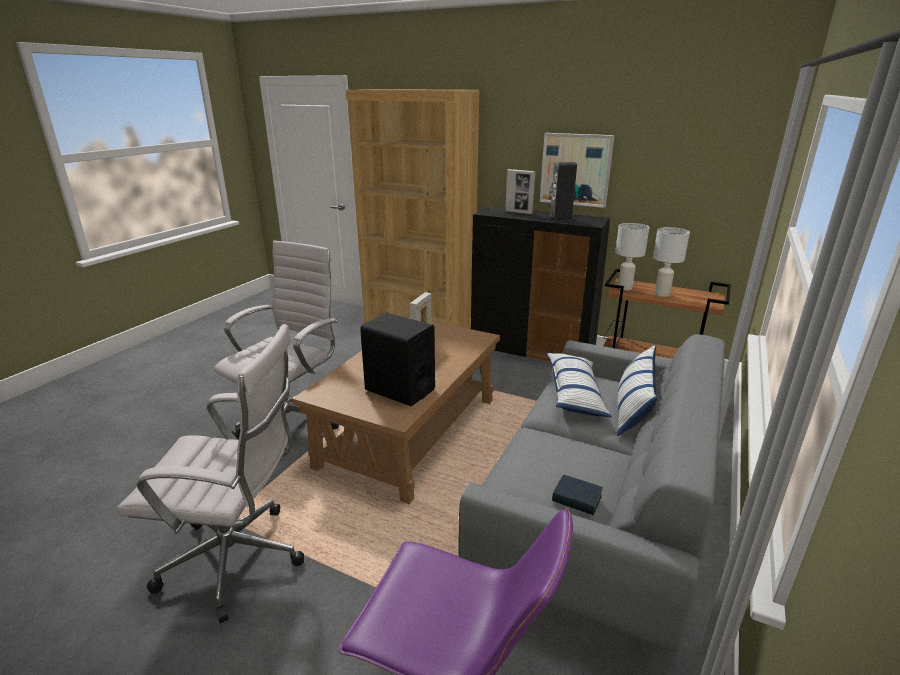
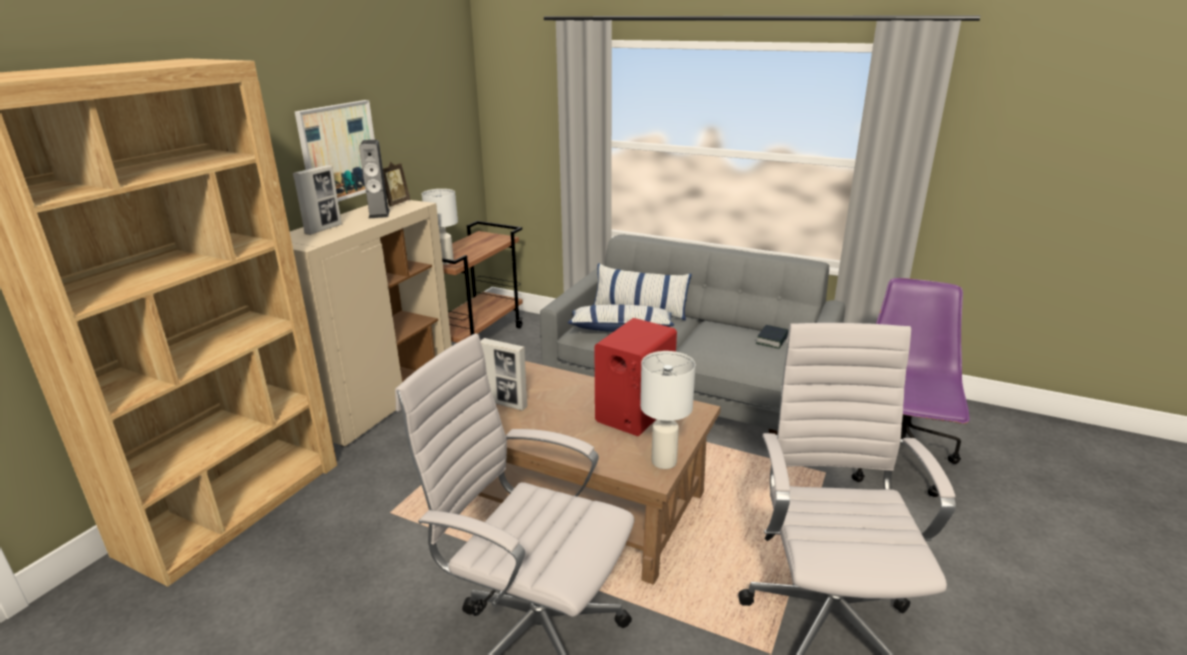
camera: 90 degrees left, 0 degrees up
(399, 389) = (634, 413): black speaker -> red speaker
(532, 351) = (383, 400): black cabinet -> beige cabinet
(590, 220) = (395, 204): none -> picture frame
(662, 294) = (471, 250): white table lamp -> white table lamp (665, 462)

